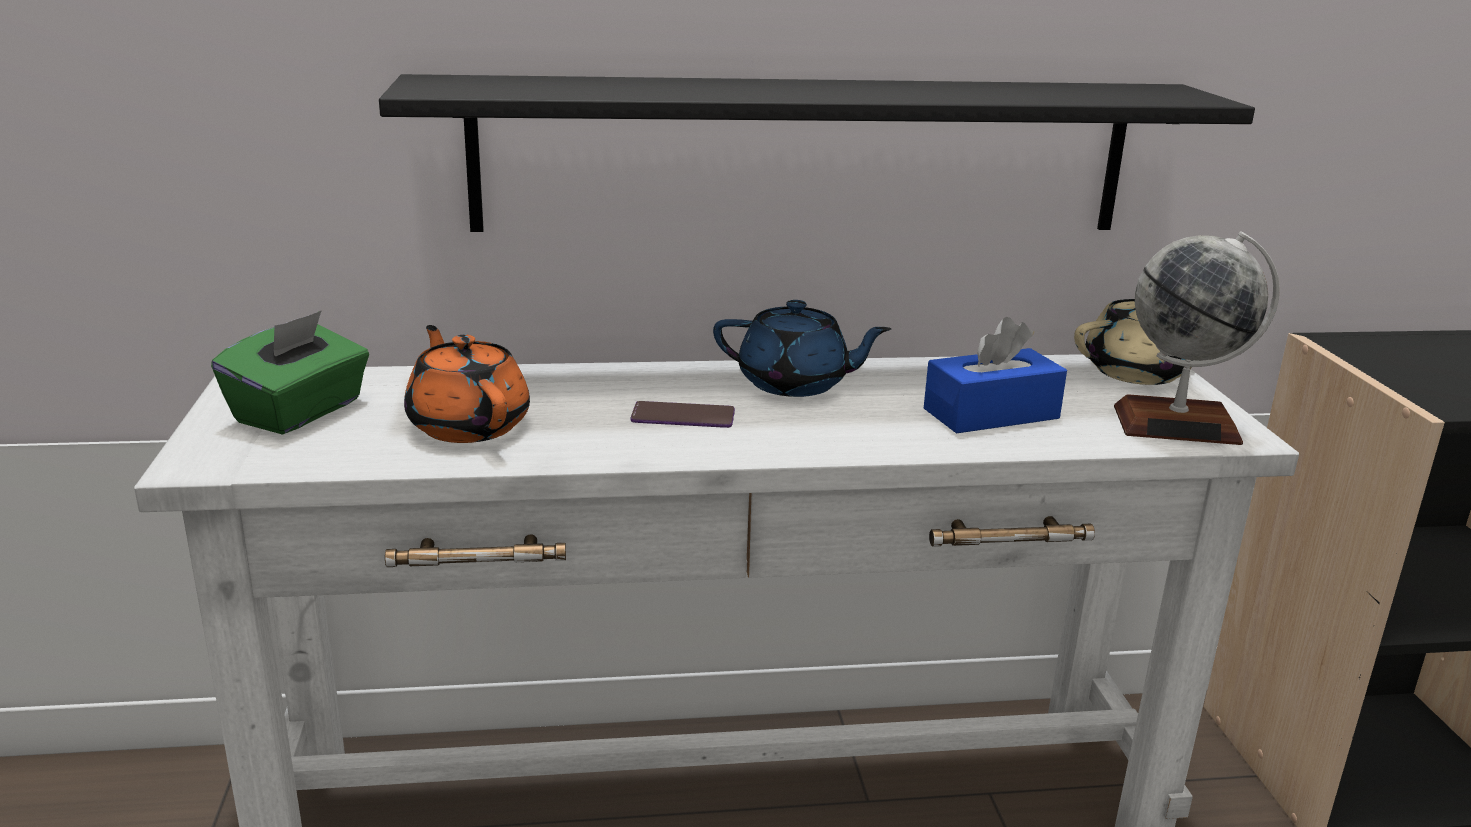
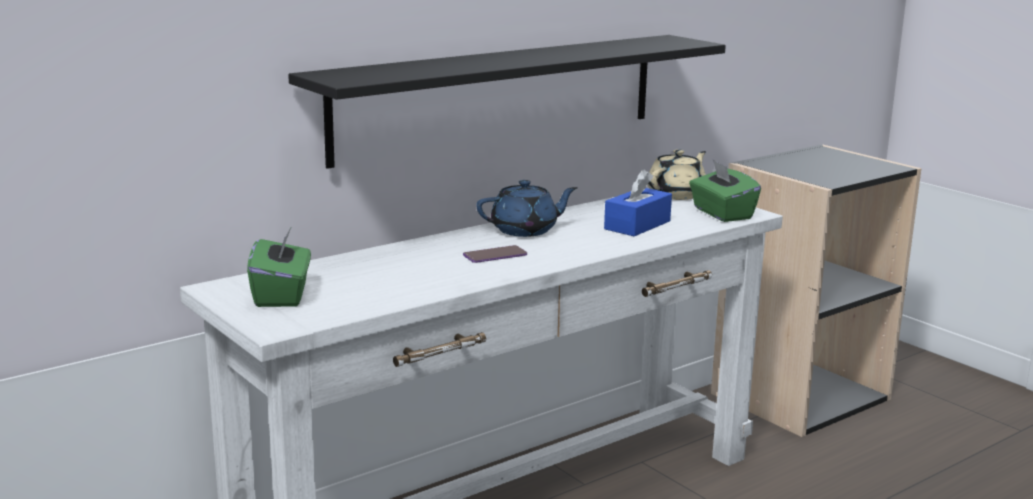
camera: 30 degrees left, 5 degrees down
(468, 425) = (390, 281): orange teapot -> none
(1176, 424) = (721, 214): globe -> green tissue box

